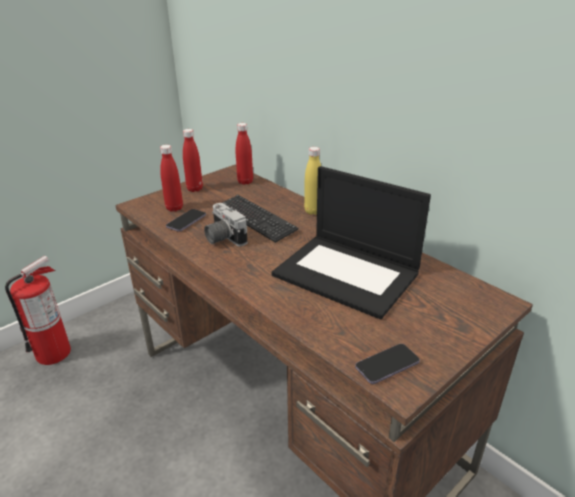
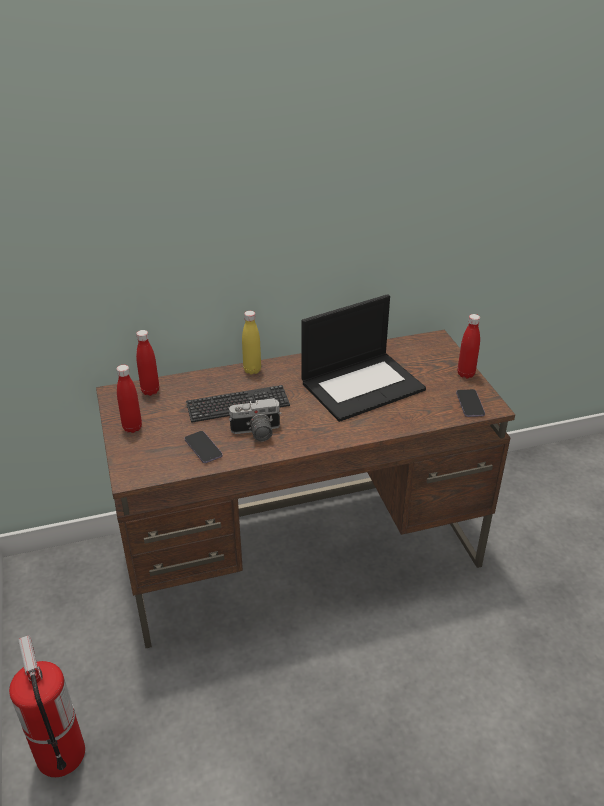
camera: 65 degrees left, 5 degrees up
(174, 208) = (166, 450): red bottle -> red bottle (465, 374)

